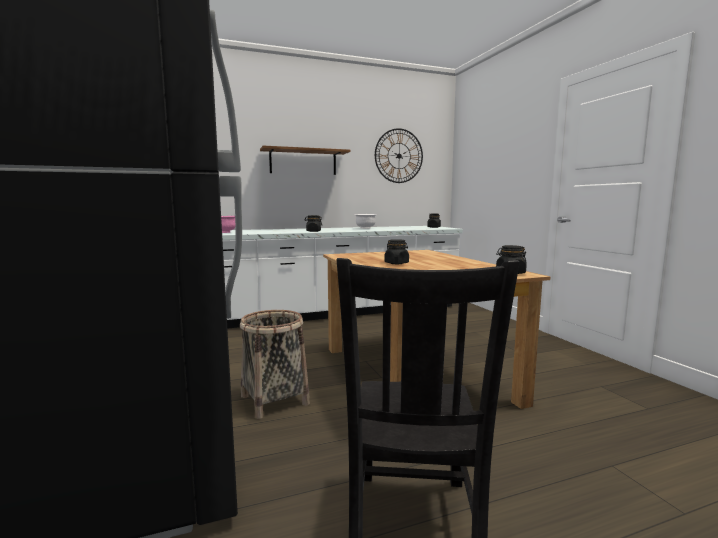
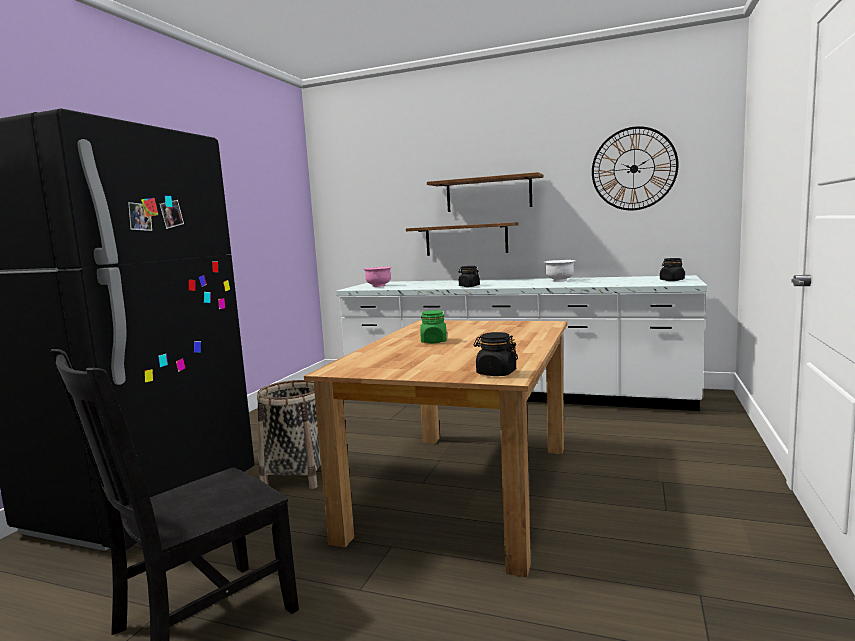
camera: 40 degrees right, 0 degrees up
(284, 196) = (466, 239): none -> shelf
(396, 263) = (434, 341): black jar -> green jar

